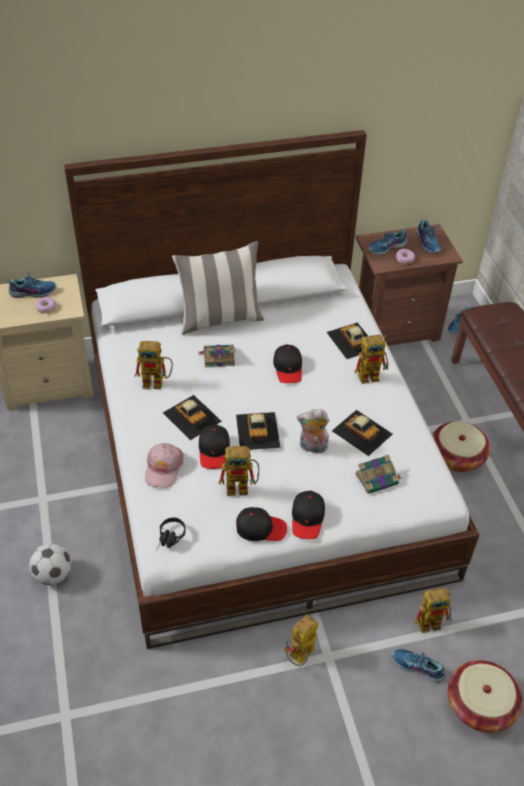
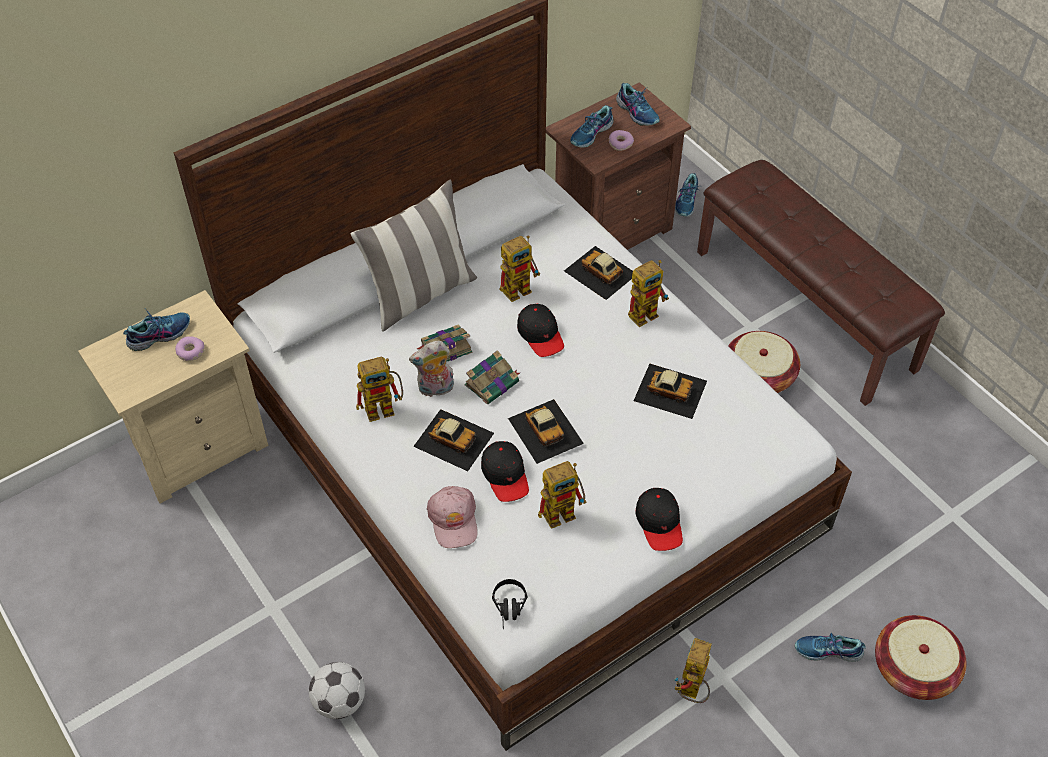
camera: 20 degrees left, 5 degrees up
(260, 528) = (611, 555): black cap -> none
(312, 447) = (621, 430): plush toy -> plush toy (435, 389)
(377, 479) = (716, 444): book -> book (493, 383)
(433, 621) = (820, 590): toy robot -> toy robot (520, 287)

